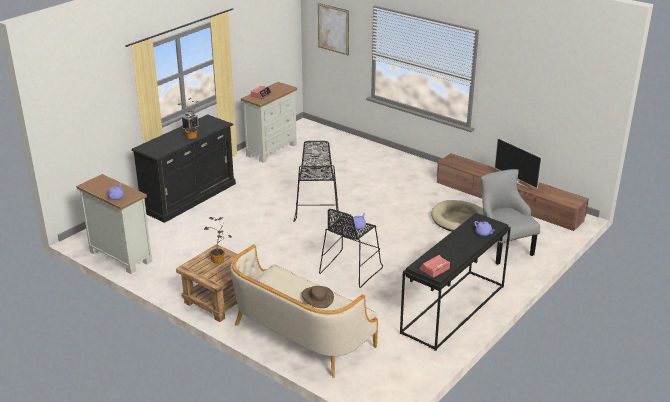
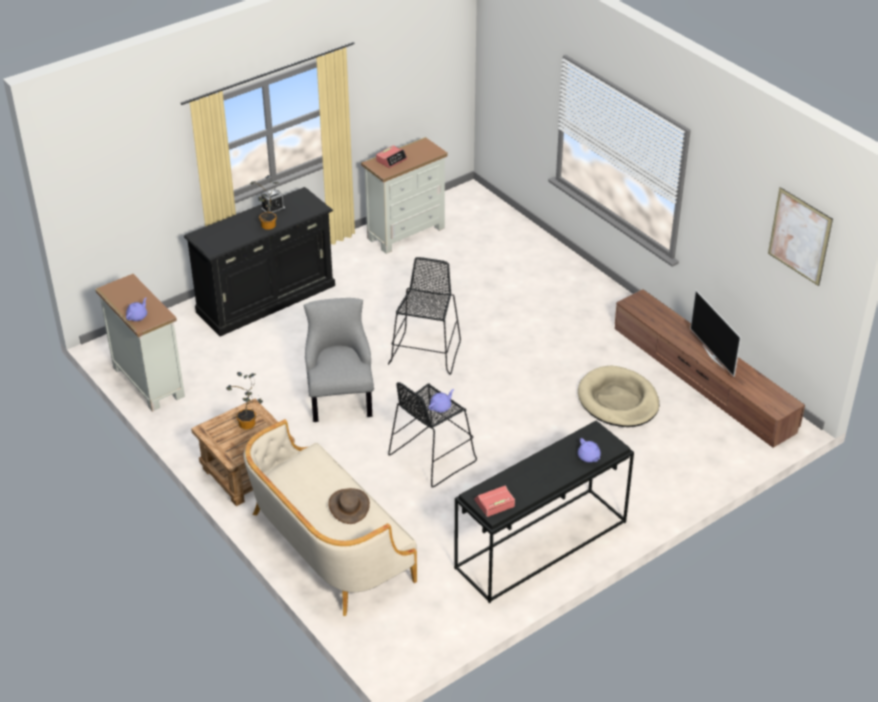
camera: 15 degrees right, 10 degrees up
(333, 29) = (514, 71): picture -> picture (799, 236)
(503, 249) = (656, 460): grey armchair -> grey armchair (340, 400)

